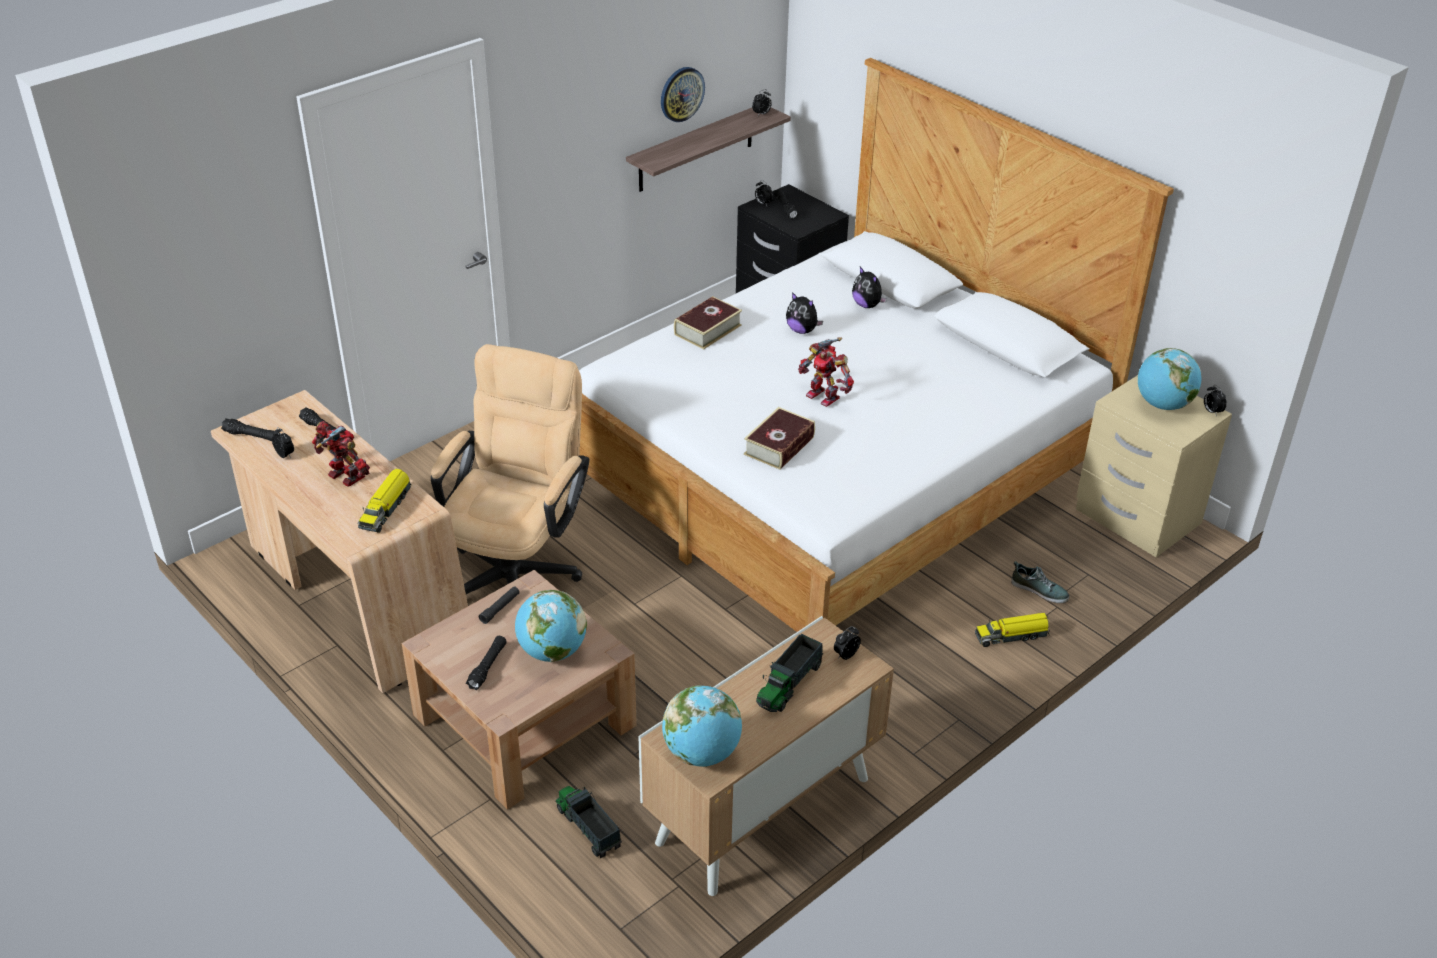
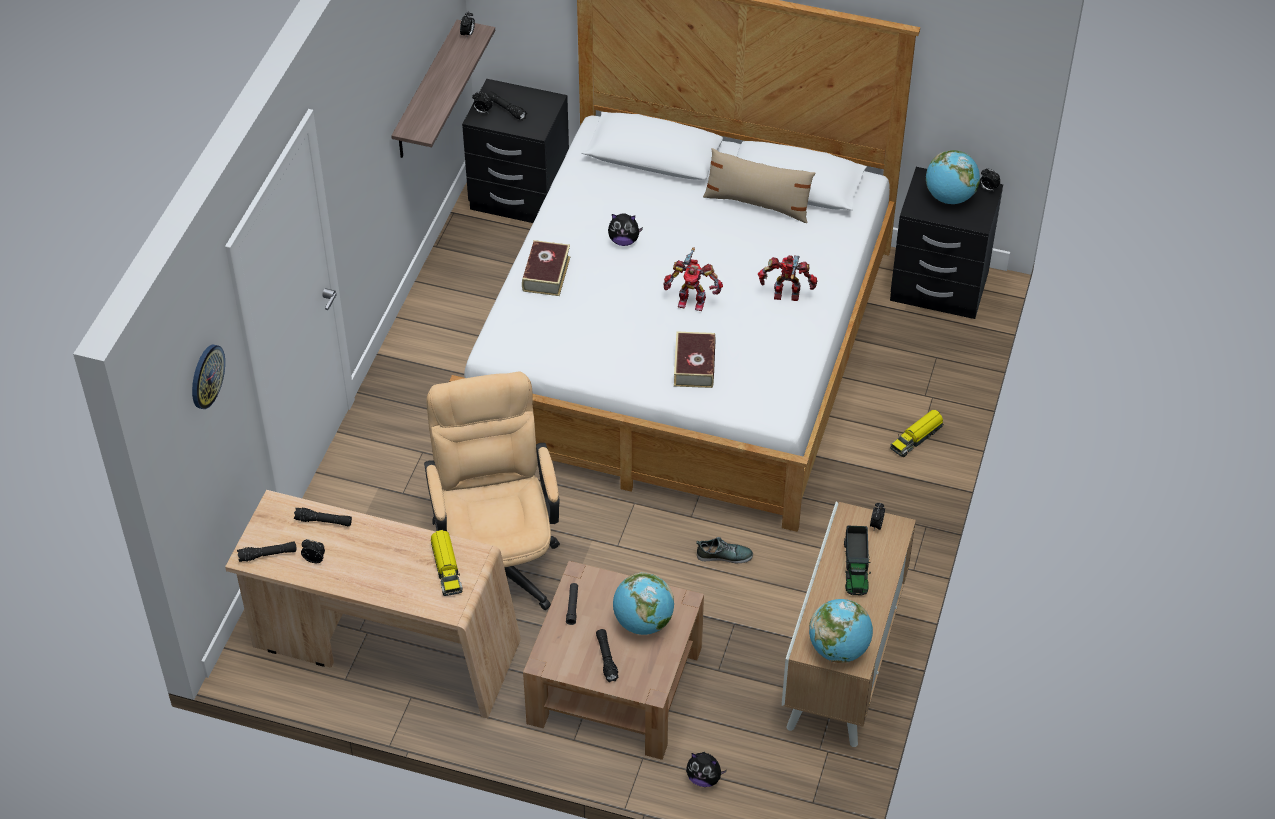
camera: 30 degrees left, 10 degrees up
(344, 478) = (385, 557): toy robot -> toy robot (787, 295)
(587, 828) = (731, 743): toy truck -> none
(681, 94) = (414, 54): wall clock -> wall clock (206, 376)
(867, 305) = (655, 190): plush toy -> plush toy (704, 778)
(957, 346) = (757, 204): none -> beige pillow
(1039, 590) = (910, 388): shoe -> shoe (724, 555)
(1136, 517) = (939, 288): beige nightstand -> black nightstand

